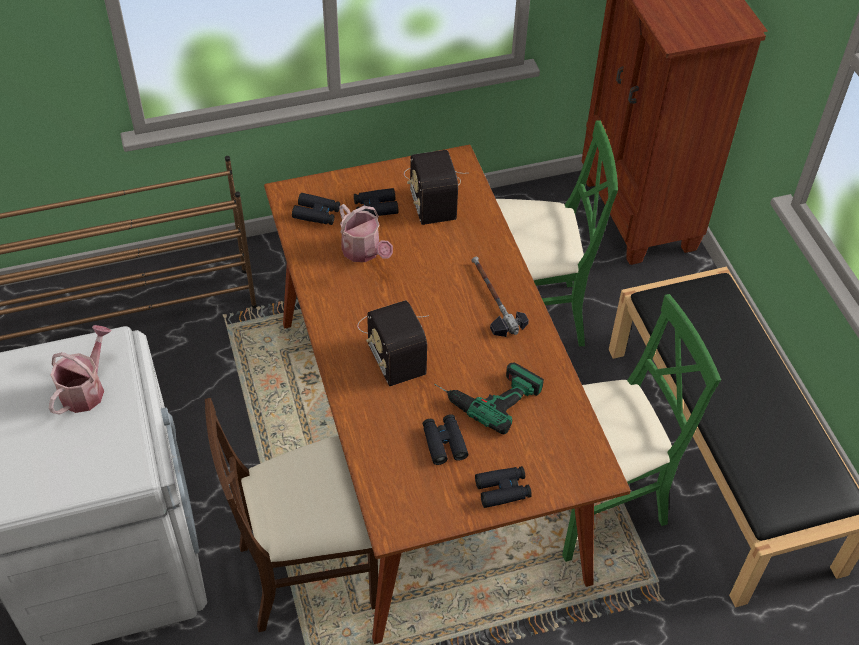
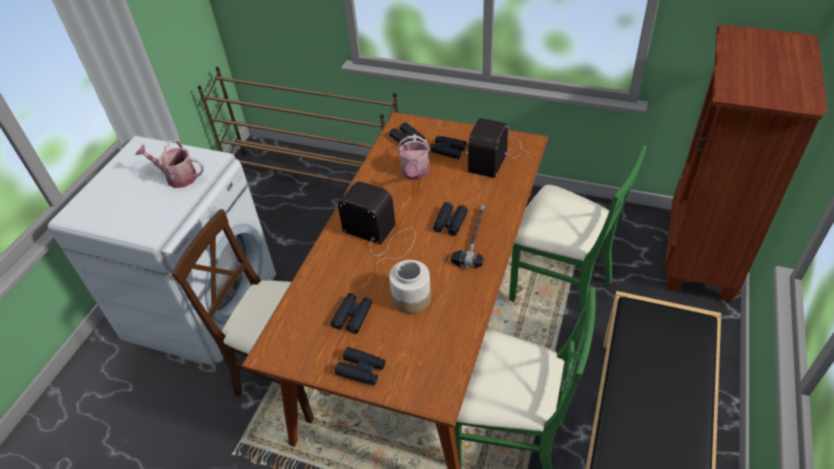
camera: 40 degrees right, 5 degrees down
(86, 389) = (177, 177): watering can -> watering can turned 135 degrees counterclockwise
(393, 342) = (381, 235): radio -> radio turned 105 degrees clockwise
(453, 292) = (450, 223): none -> black binoculars
(486, 393) = (411, 298): power drill -> jar

